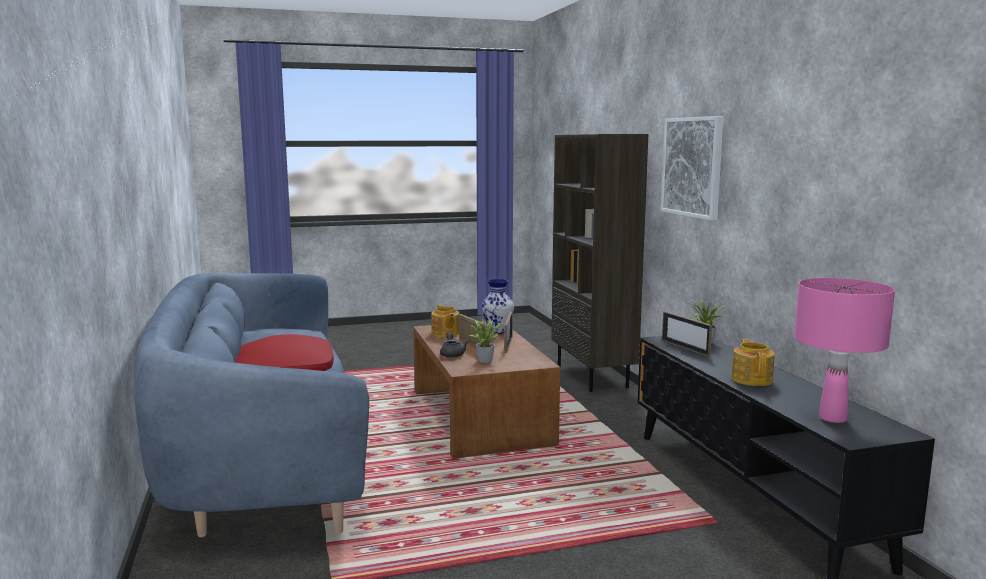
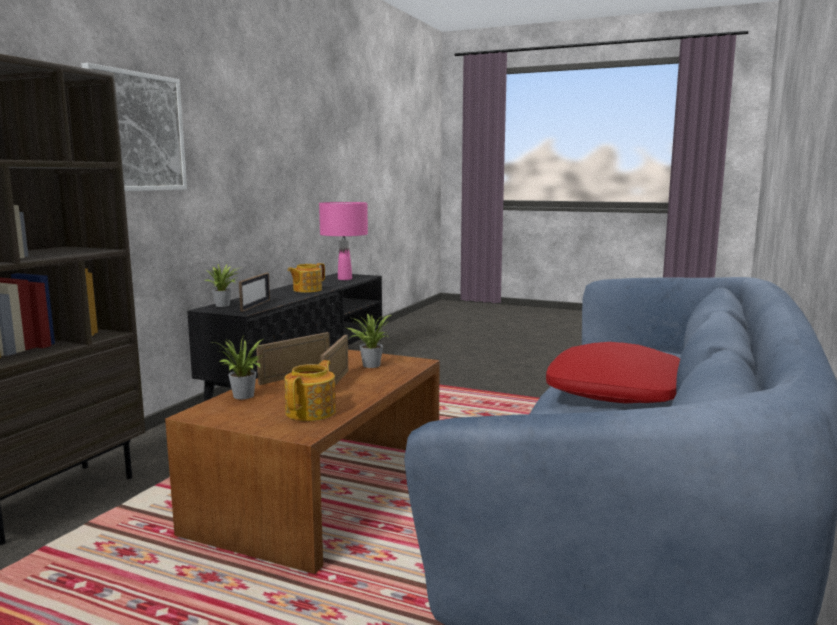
camera: 140 degrees left, 0 degrees up
(452, 354) = (383, 380): grey teapot -> none
(497, 331) = (243, 397): vase -> potted plant

